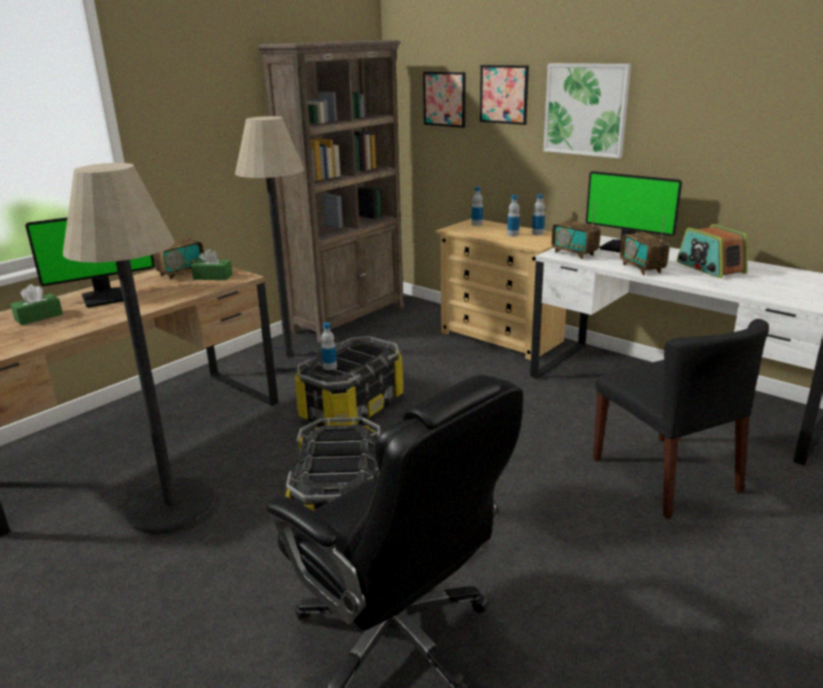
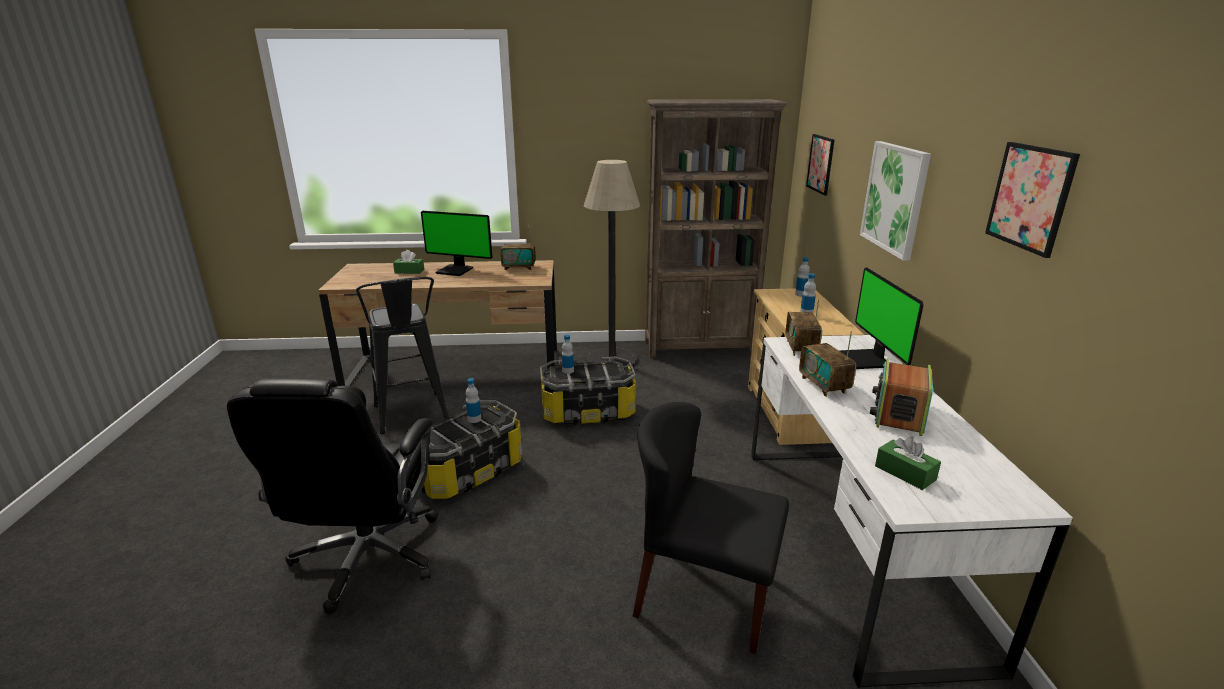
camera: 45 degrees right, 0 degrees up
(171, 506) = (412, 417): floor lamp -> black stool
(213, 277) = (527, 276): green tissue box -> green tissue box (905, 473)
(504, 94) = (851, 168): picture -> picture (1030, 197)
(537, 233) = (832, 320): bottle -> bottle (474, 419)
(642, 268) = (823, 385): radio -> radio turned 45 degrees counterclockwise
(666, 475) = (703, 596): black chair -> black chair turned 90 degrees clockwise

